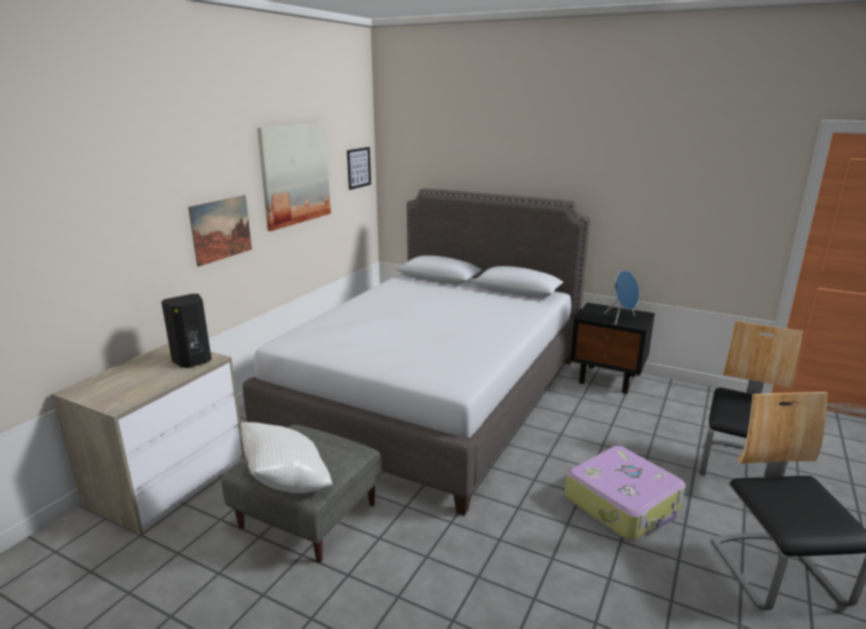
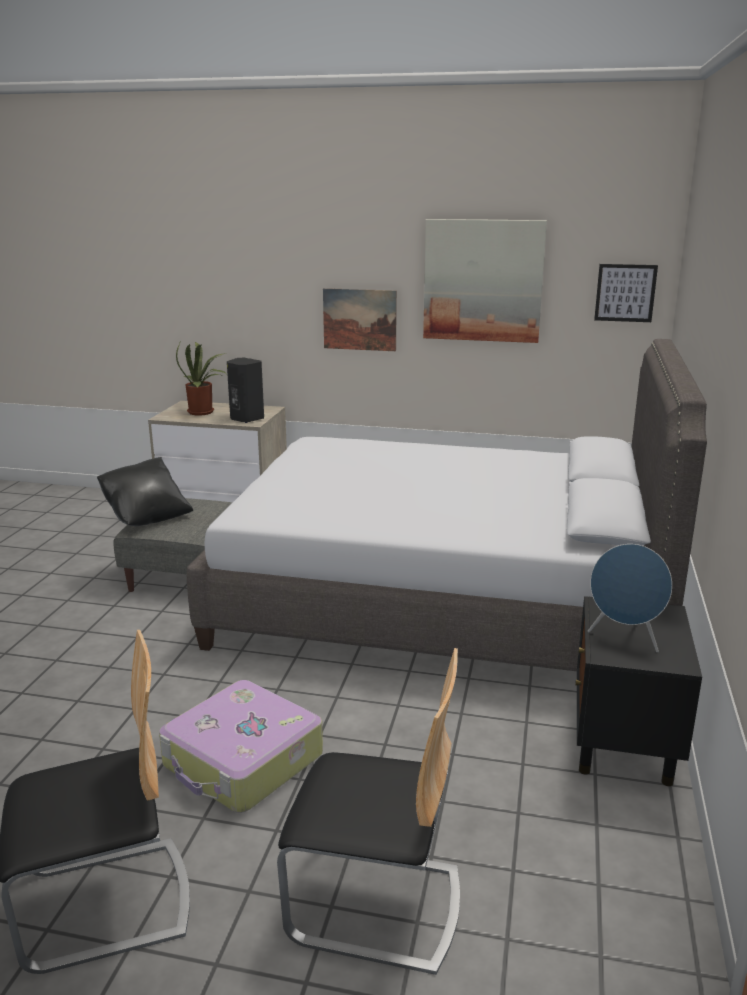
camera: 75 degrees right, 0 degrees up
(132, 381) = (204, 412): none -> potted plant
(287, 483) = (146, 517): white pillow -> black pillow

